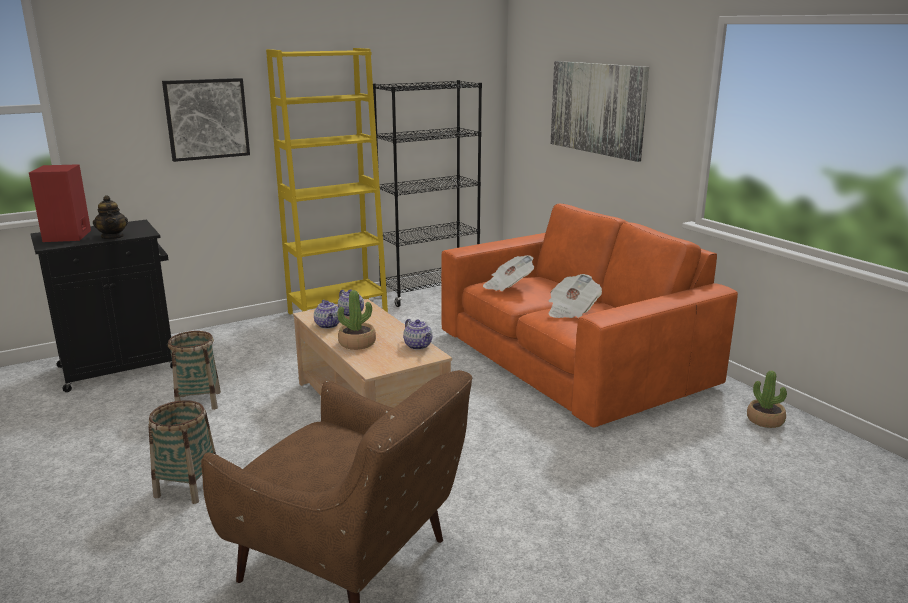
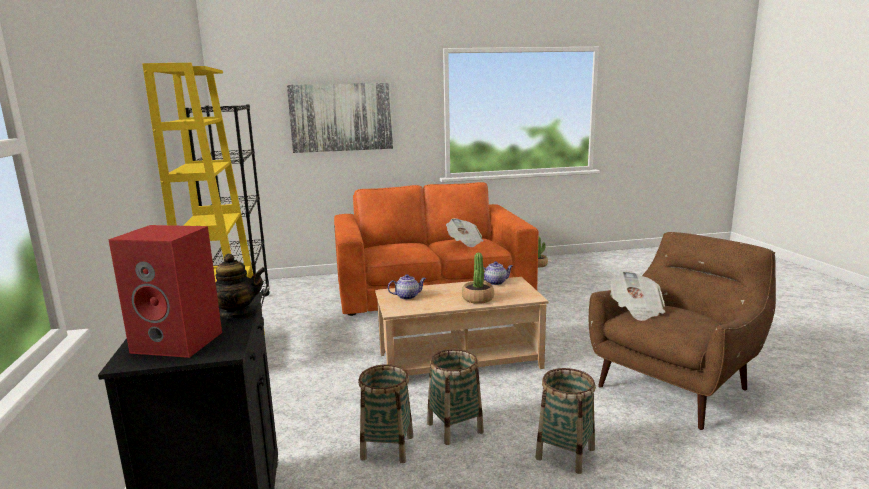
camera: 70 degrees left, 5 degrees down
(207, 119) = (124, 154): picture -> none
(231, 425) = (454, 428): none -> basket
(328, 325) = (429, 305): teapot -> none
(508, 286) = (399, 250): newspaper -> newspaper (636, 309)

